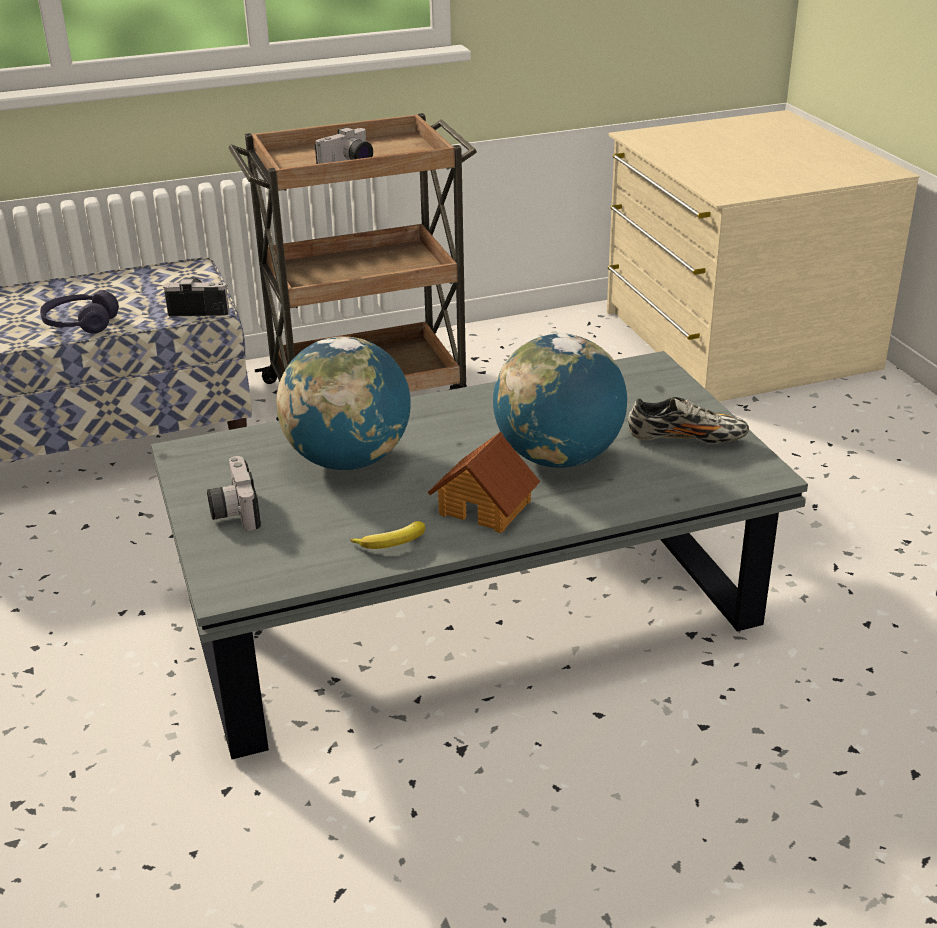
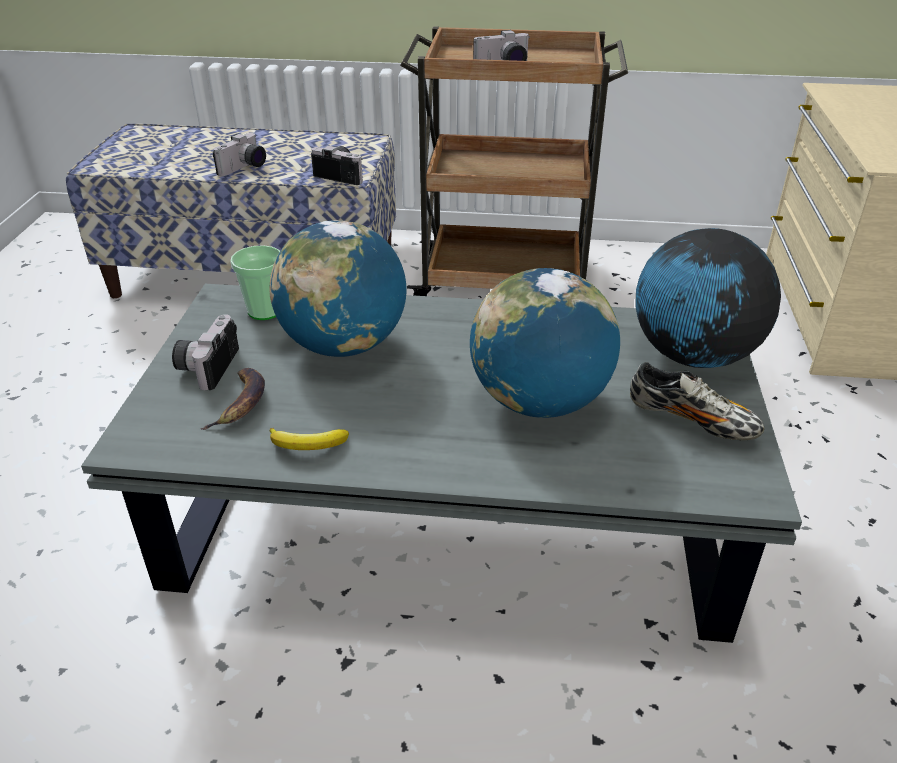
camera: 25 degrees right, 5 degrees up
(80, 324) = (244, 168): purple headphones -> camera
(242, 452) = (265, 311): none -> cup
(299, 530) = (241, 403): none -> banana
(486, 506) = (426, 433): toy house -> none
(653, 391) = (693, 355): none -> globe

